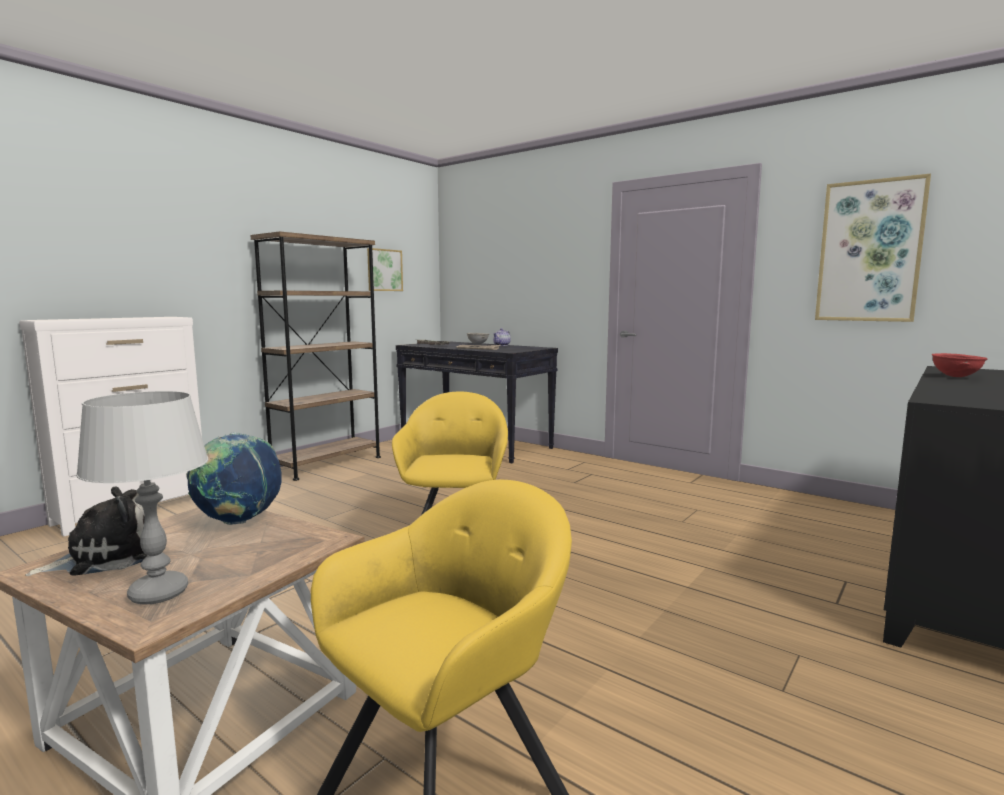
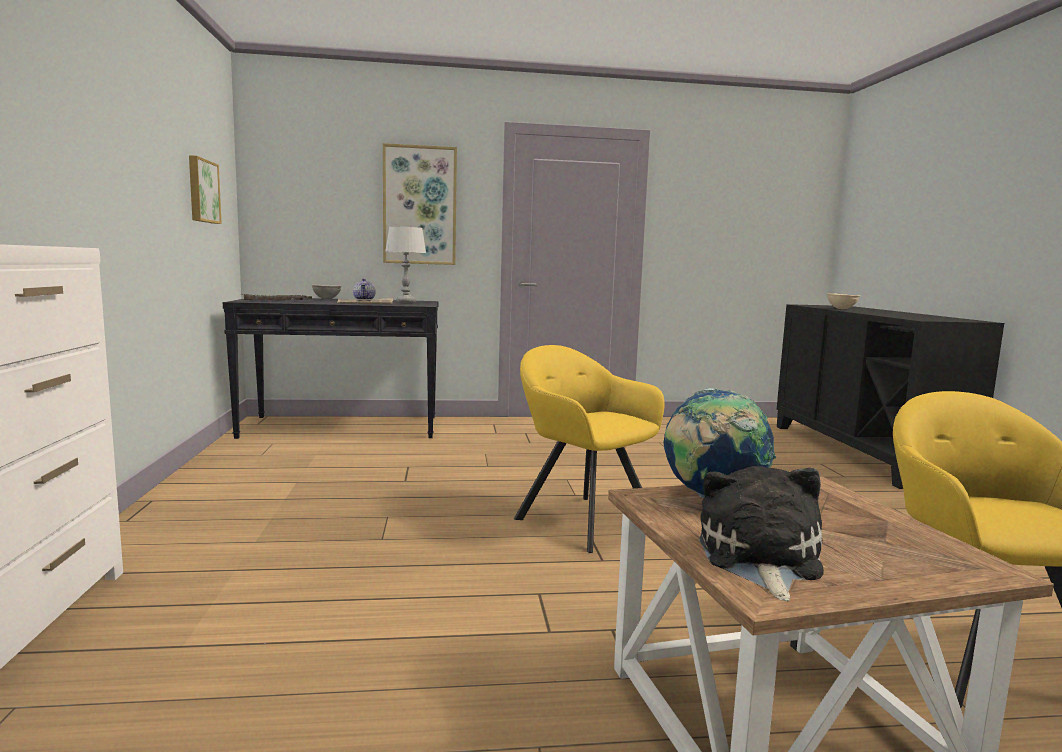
camera: 45 degrees left, 0 degrees up
(159, 593) = (909, 555): grey table lamp -> grey table lamp (406, 302)
(327, 464) = (203, 485): brown bookcase -> none
(869, 251) = (729, 216): picture -> picture (420, 205)
(956, 377) = (841, 309): red bowl -> beige bowl

